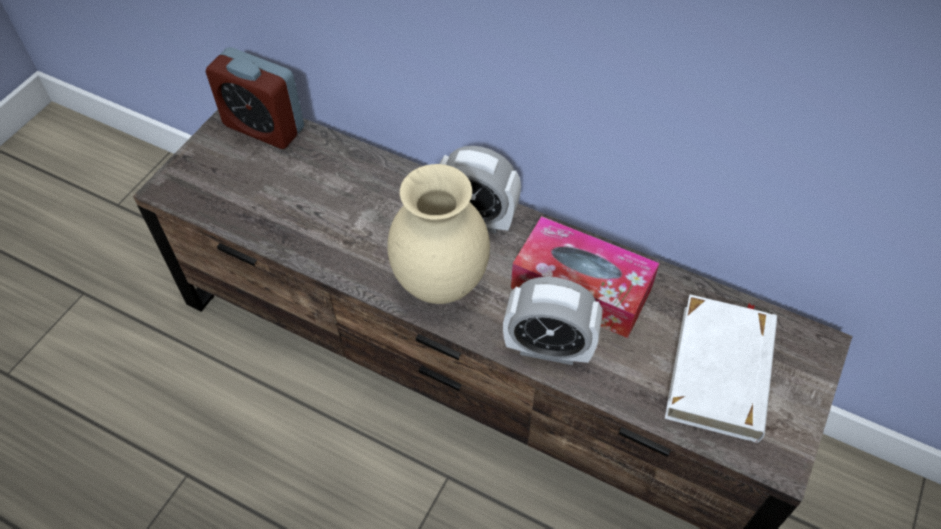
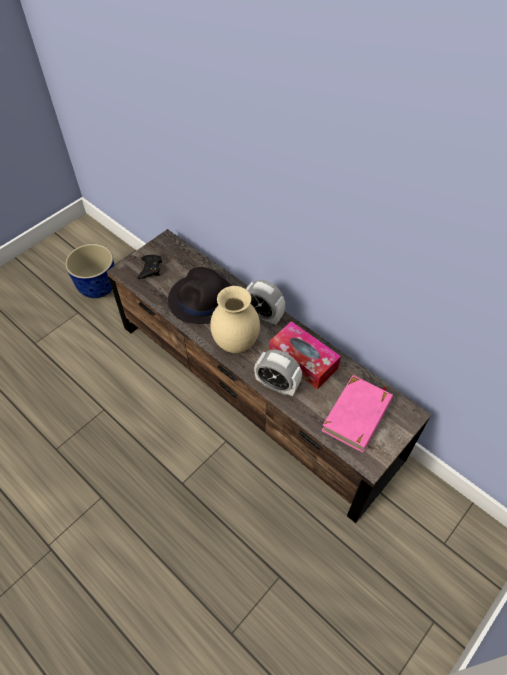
camera: 15 degrees right, 0 degrees up
(113, 236) = (98, 287): none -> planter
(223, 174) = (150, 269): none -> black game controller
(264, 127) = (175, 249): alarm clock -> none
(346, 213) = (202, 300): none -> black hat
(721, 371) = (357, 415): white book -> pink book

